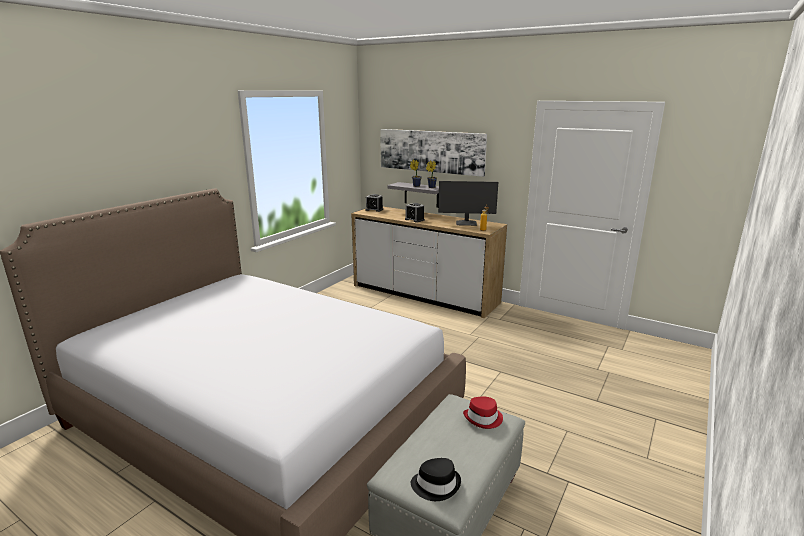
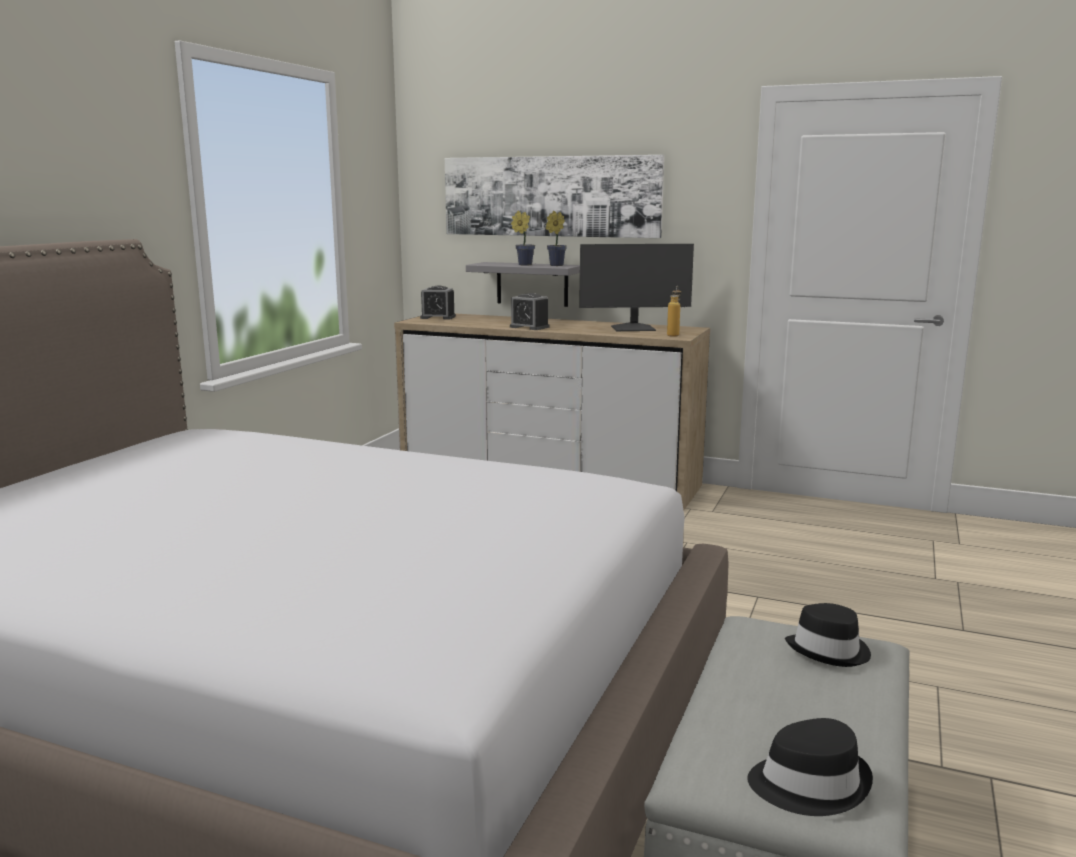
camera: 10 degrees left, 5 degrees down
(483, 418) = (829, 650): red hat -> black hat

